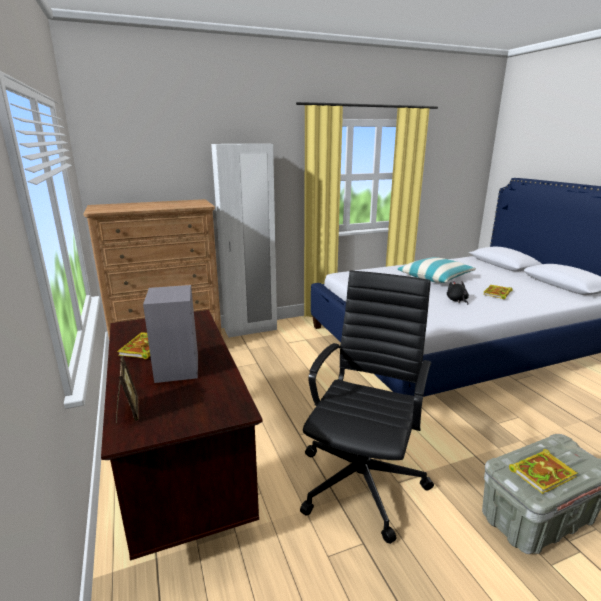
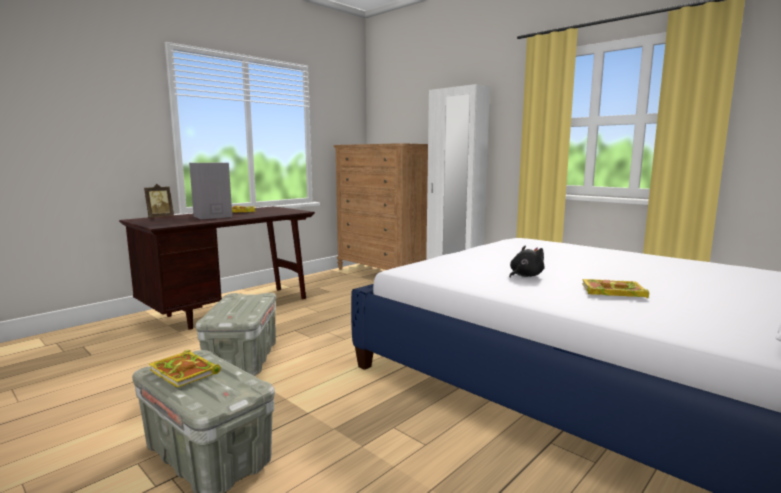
camera: 65 degrees right, 10 degrees down
(363, 480) = (243, 361): black office chair -> grey storage box
(435, 278) = (604, 263): pillow -> none

